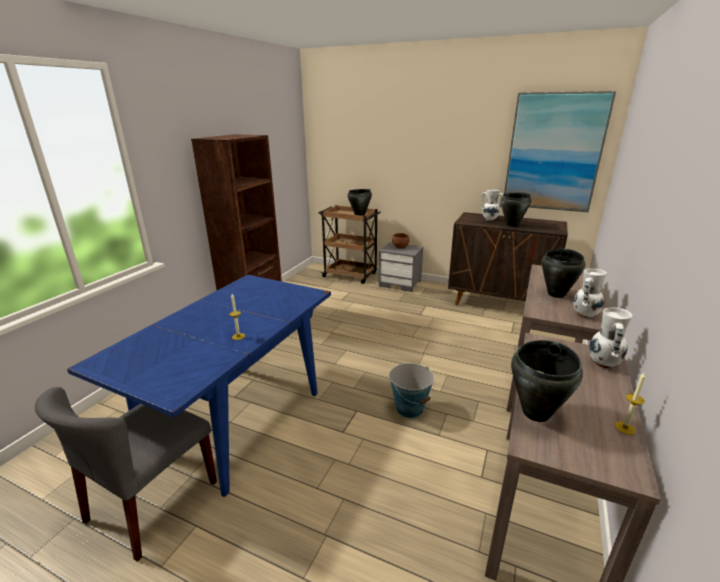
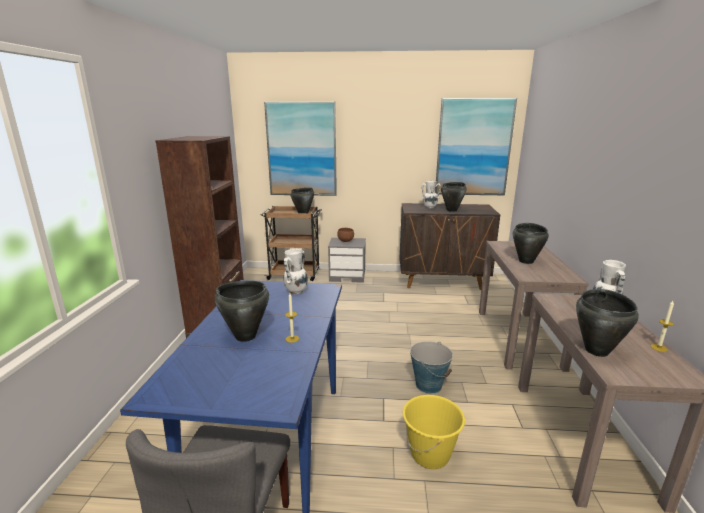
camera: 20 degrees left, 5 degrees down
(204, 327) = (245, 336): none -> black cooking pot
(365, 149) = (302, 149): none -> picture
(365, 476) = (430, 455): none -> yellow bucket
(584, 315) = (559, 274): white vase -> white vase (295, 291)

